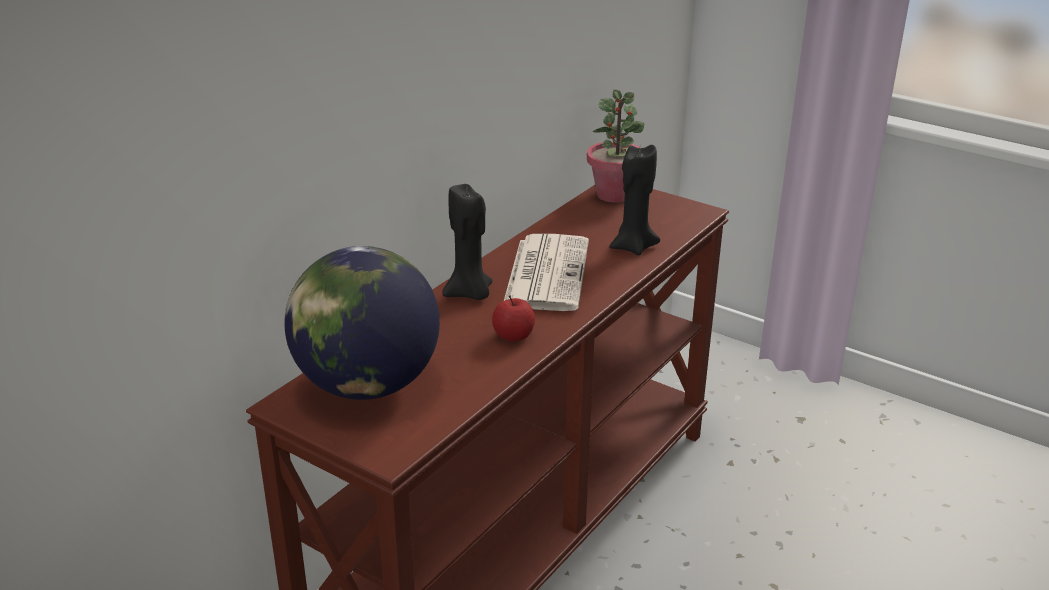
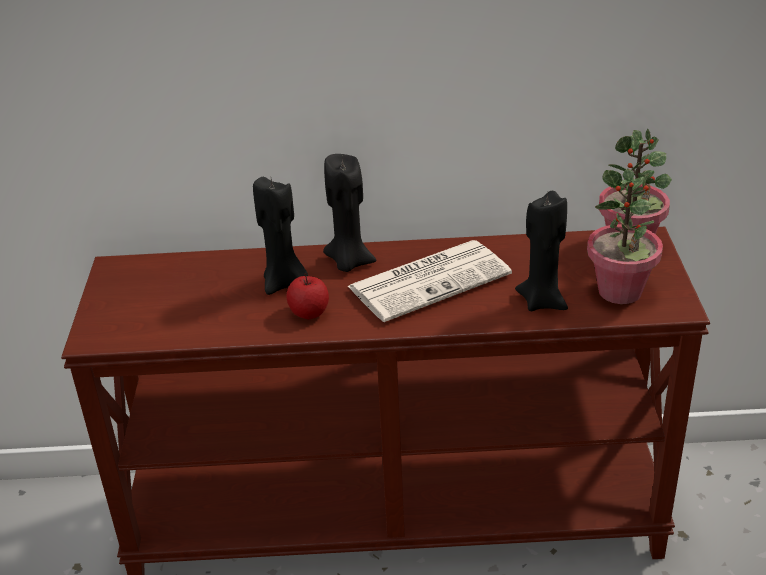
camera: 55 degrees right, 5 degrees up
(366, 385) = (168, 285): globe -> none
(454, 331) = (284, 283): none -> black candle
(660, 219) = (620, 291): none -> potted plant

